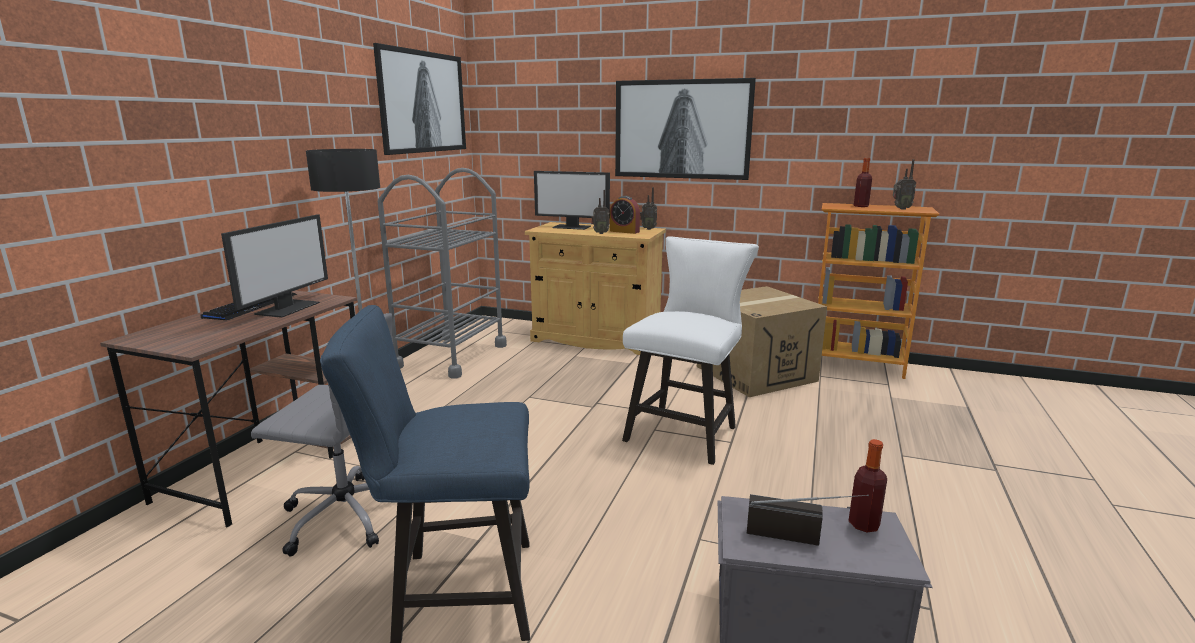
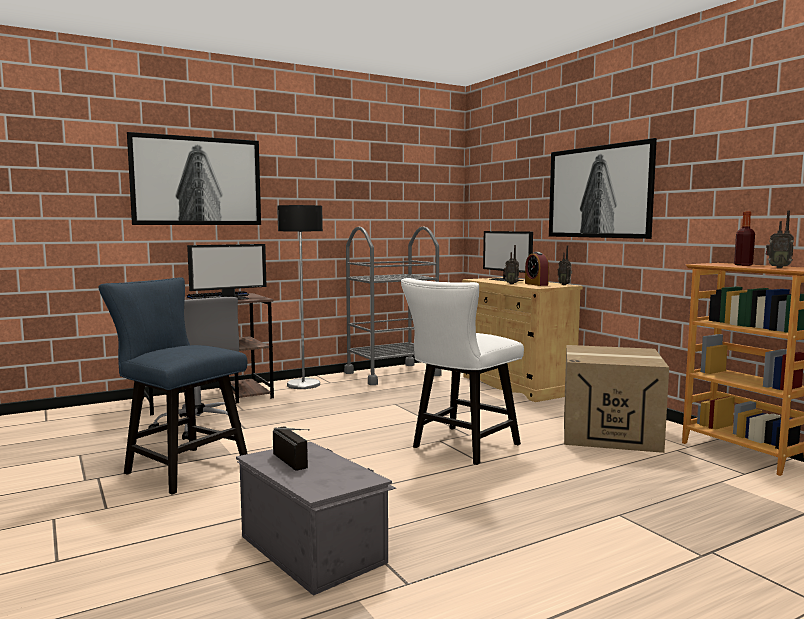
camera: 40 degrees right, 10 degrees down
(423, 102) = (408, 178): picture -> picture (197, 181)
(685, 431) = (460, 447): white chair -> white chair turned 150 degrees clockwise
(863, 524) = (350, 475): bottle -> none

